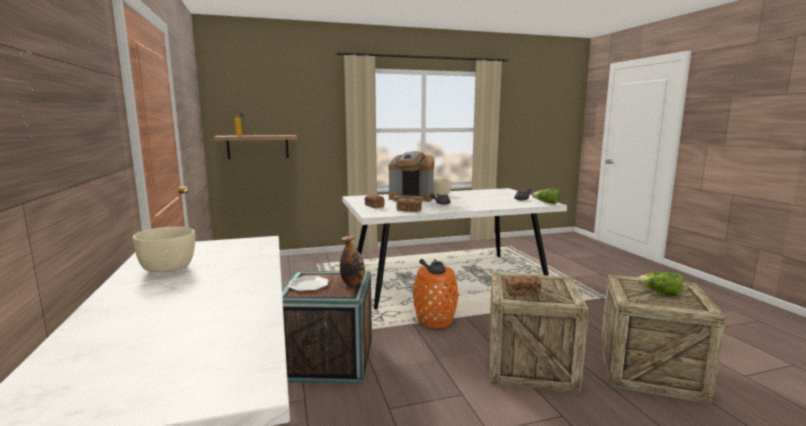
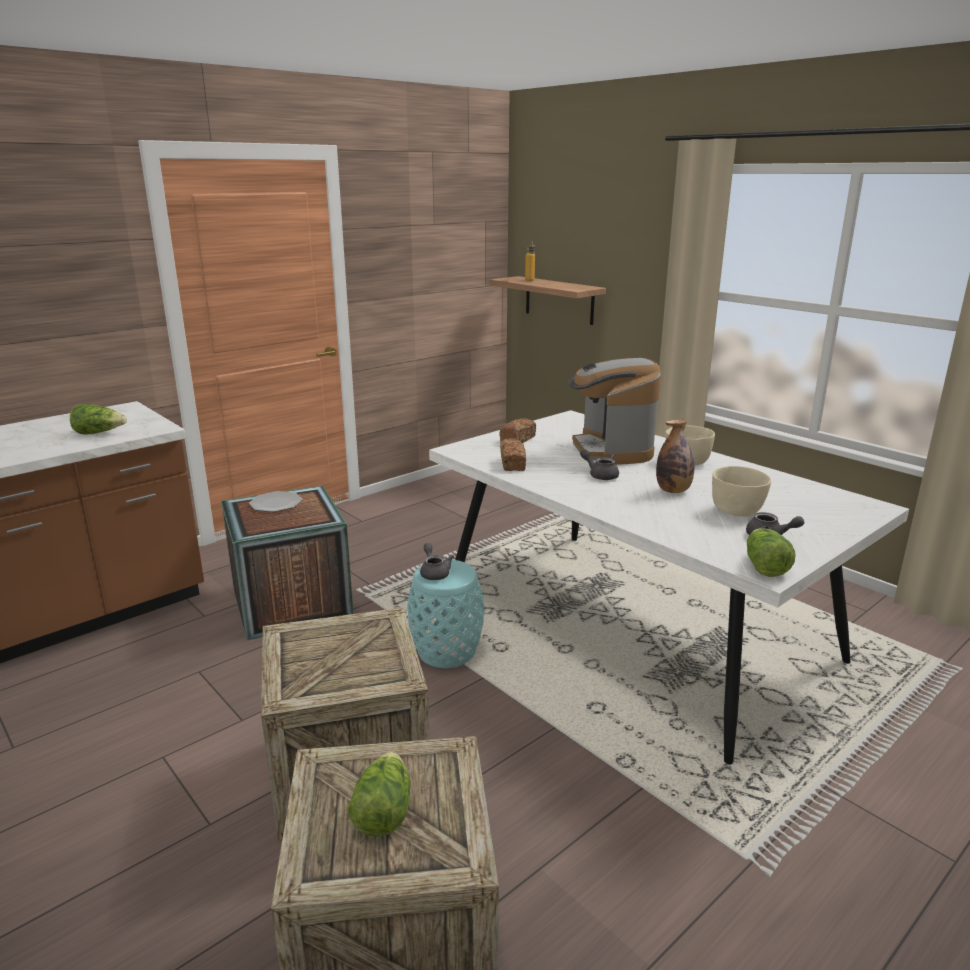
camera: 65 degrees right, 10 degrees up
(169, 269) = (59, 426): beige bowl -> beige bowl (737, 511)
(234, 256) = (99, 433): none -> lettuce
(353, 283) = (293, 523): bottle -> bottle (673, 491)
(434, 320) = (446, 652): orange stool -> turquoise stool
(522, 292) = (313, 645): bread -> none

